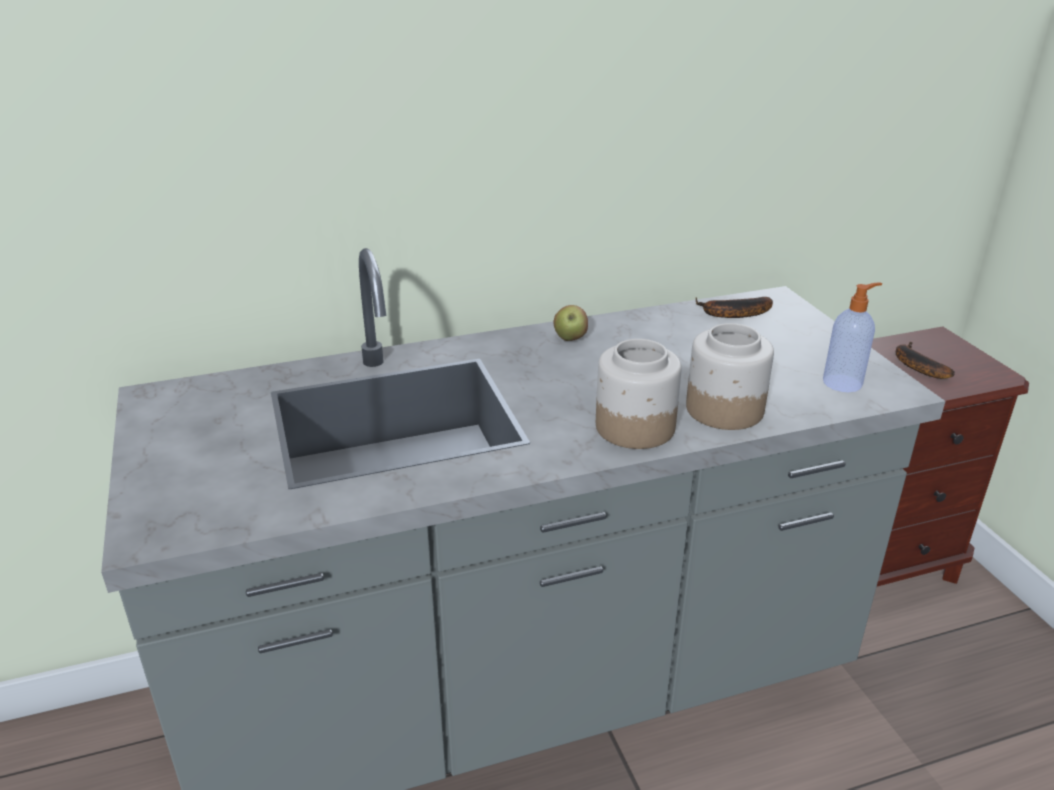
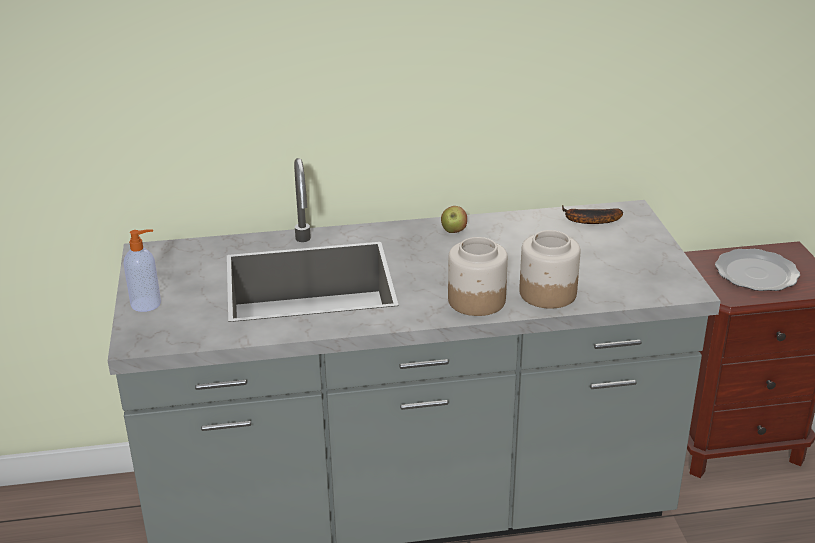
camera: 10 degrees right, 0 degrees up
(843, 382) = (648, 281): soap dispenser -> soap dispenser (147, 304)
(915, 365) = (755, 273): banana -> plate

